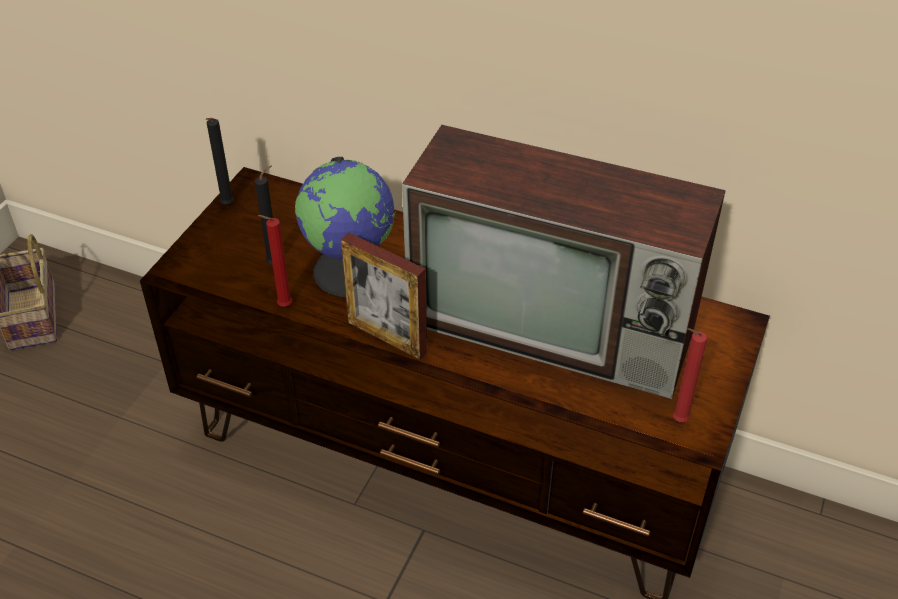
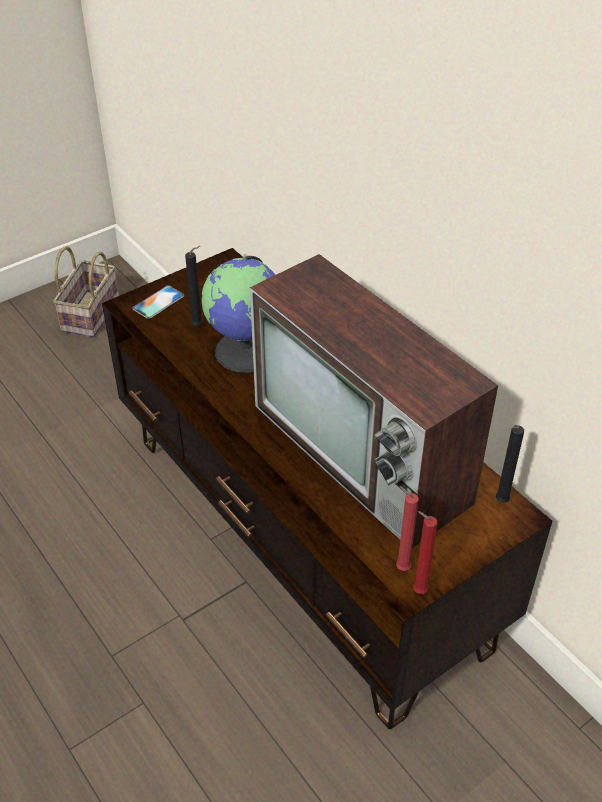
camera: 30 degrees right, 0 degrees up
(208, 255) = (158, 302): none -> phone
(226, 206) = (198, 271): black candle -> black candle (500, 502)
(282, 306) = (179, 358): red candle -> red candle (417, 590)
(387, 337) = (233, 410): picture frame -> none

